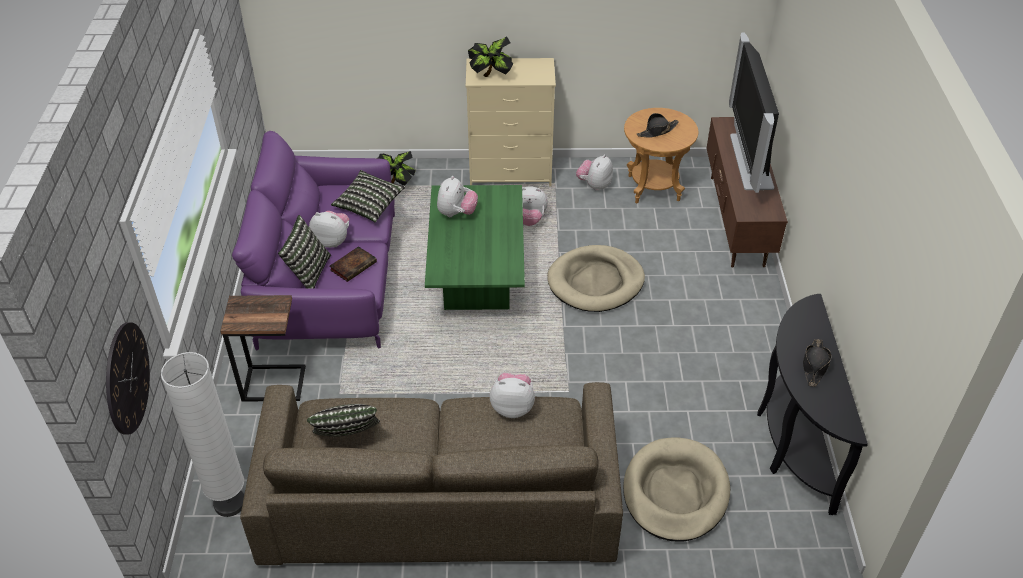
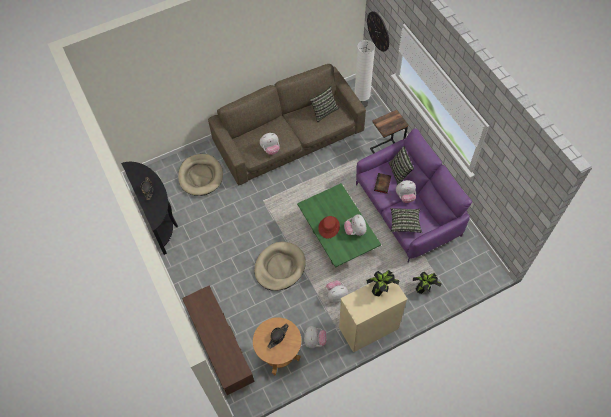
camera: 155 degrees right, 15 degrees up
(495, 232) = (328, 227): none -> red hat
(749, 161) = (216, 339): television -> none

